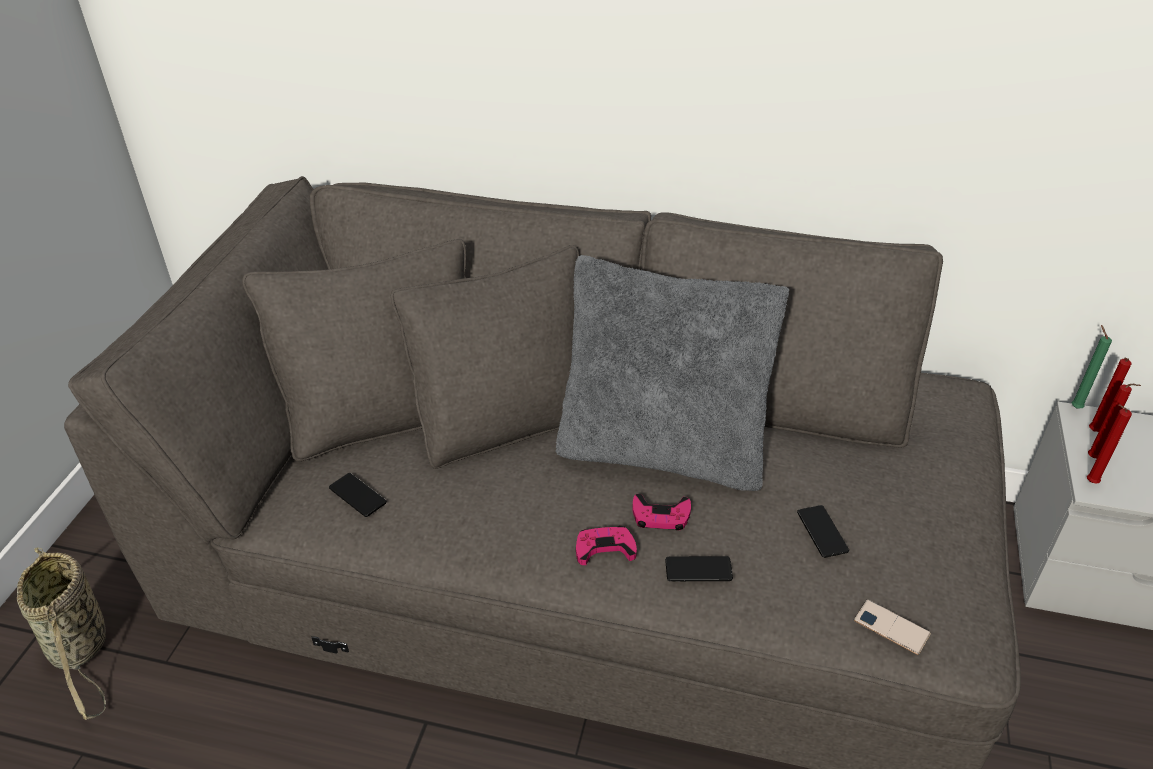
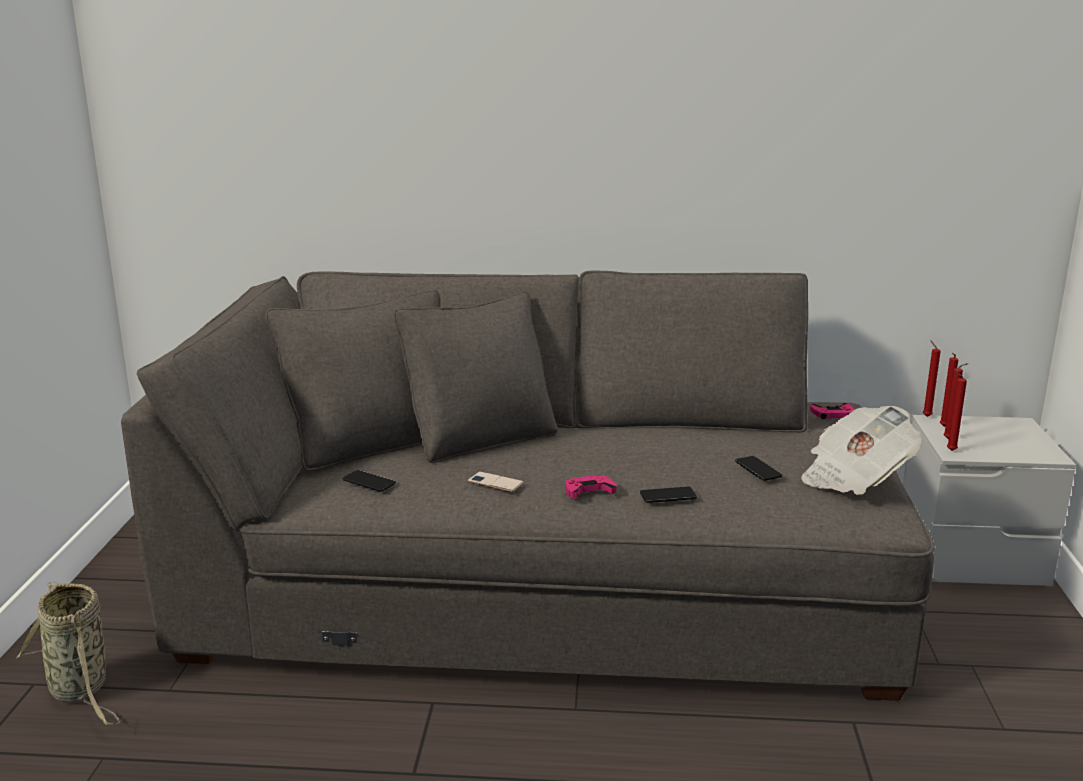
camera: 10 degrees left, 20 degrees down
(661, 516) = (628, 471): pink game controller -> pink game controller (832, 414)
(663, 444) = (616, 437): grey pillow -> none
(891, 627) = (828, 512): phone -> phone (495, 482)
(943, 560) = (854, 477): none -> newspaper
(1074, 407) = (925, 416): green candle -> red candle

